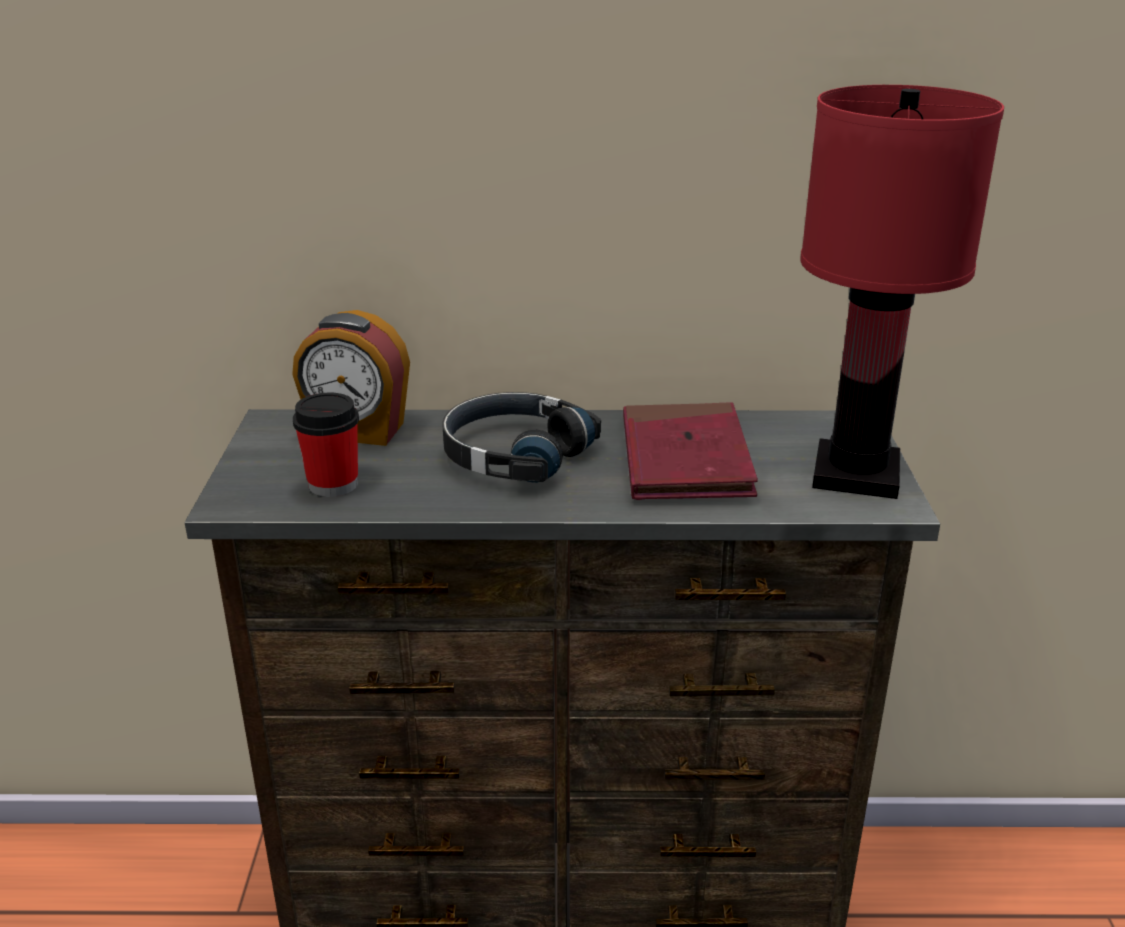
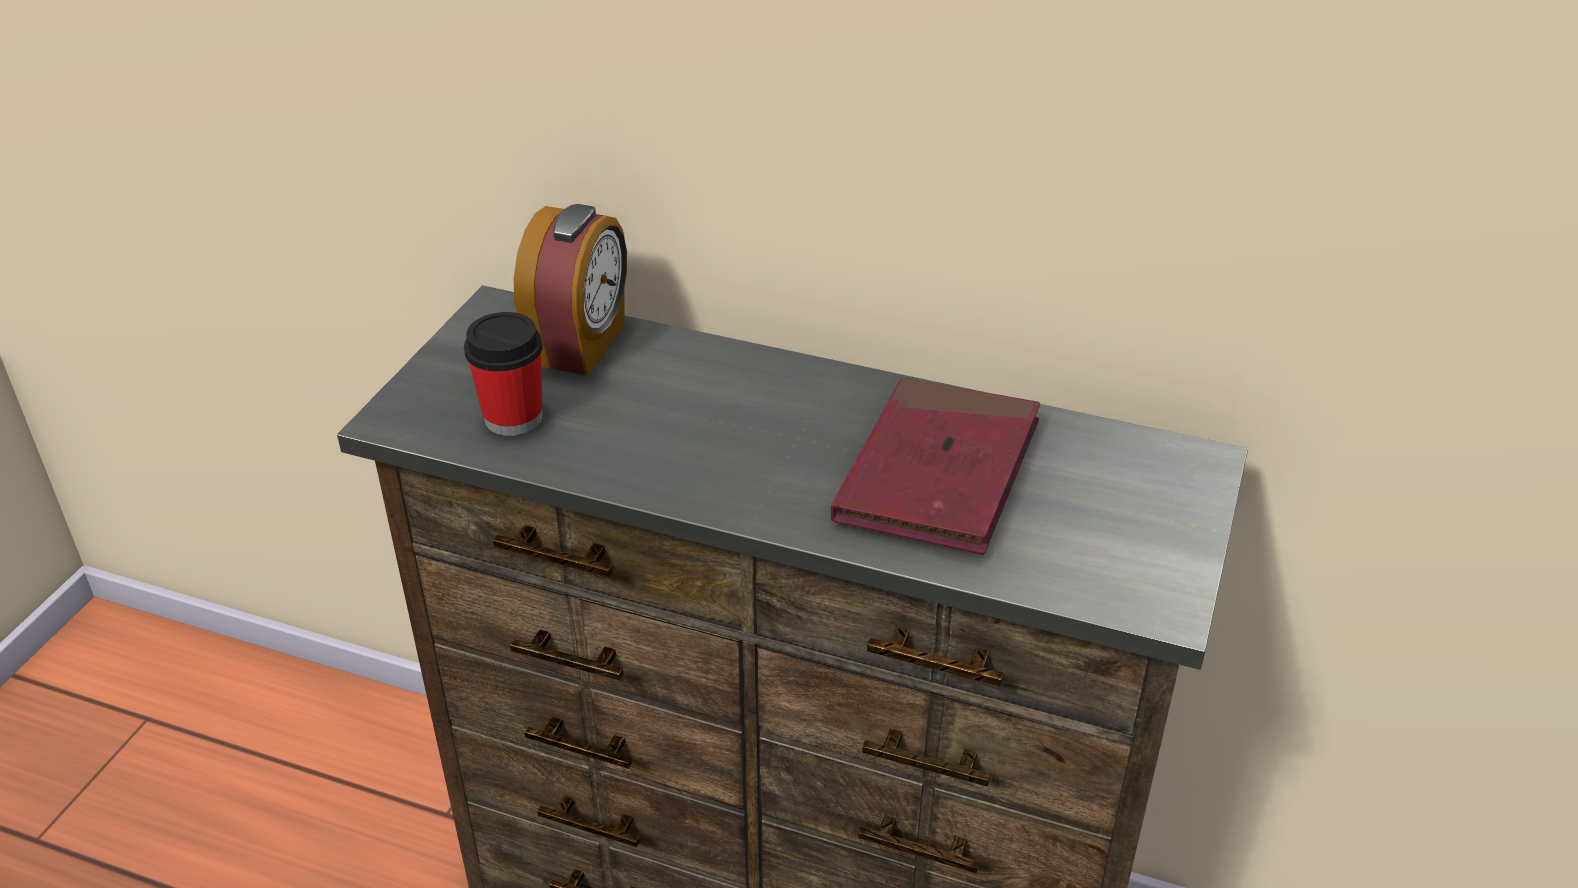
camera: 20 degrees right, 10 degrees up
(357, 431) = (580, 344): alarm clock -> alarm clock turned 105 degrees counterclockwise
(514, 454) = (738, 418): black headphones -> none
(857, 473) = (1147, 546): red table lamp -> none

